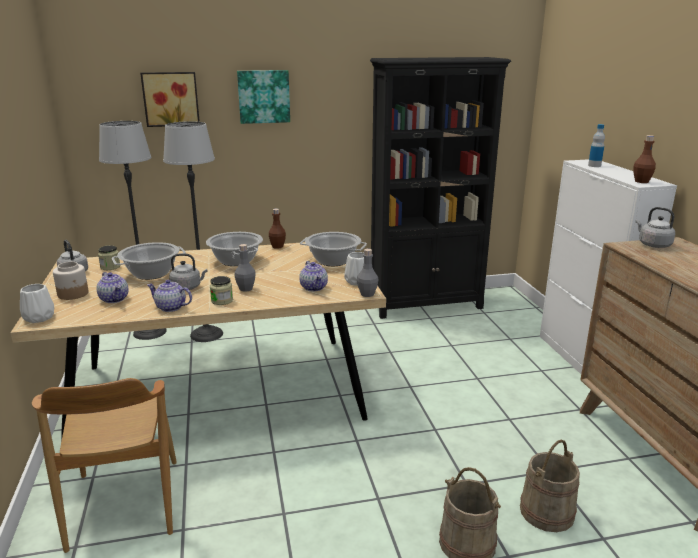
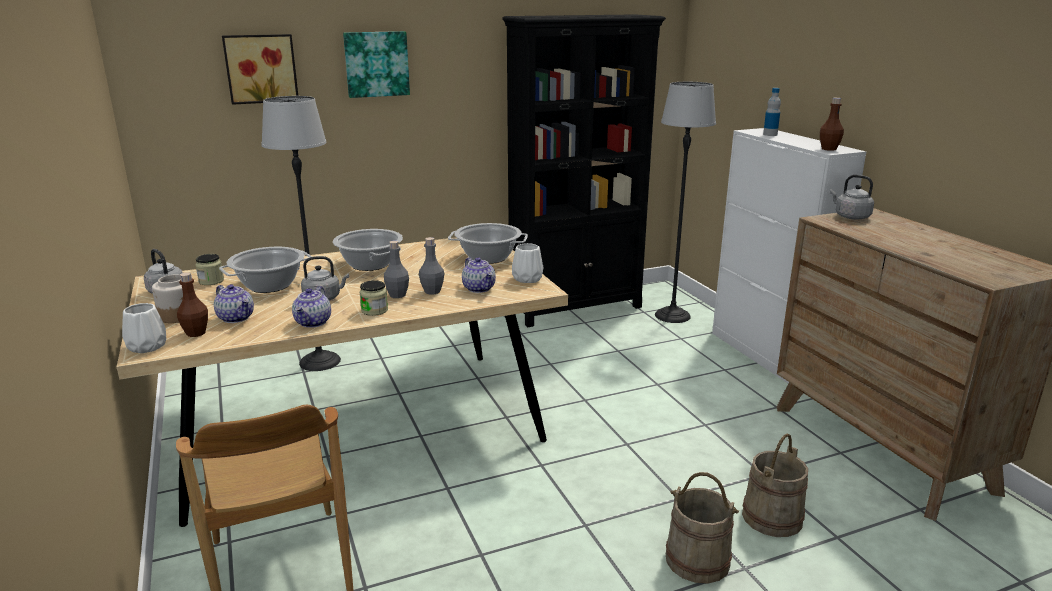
camera: 10 degrees left, 0 degrees up
(149, 332) = (244, 364): floor lamp -> floor lamp (672, 315)
(170, 307) = (313, 322): teapot -> teapot turned 90 degrees counterclockwise
(277, 246) = (413, 245): brown bottle -> brown bottle (196, 333)
(367, 294) = (545, 291): grey bottle -> grey bottle (432, 291)

